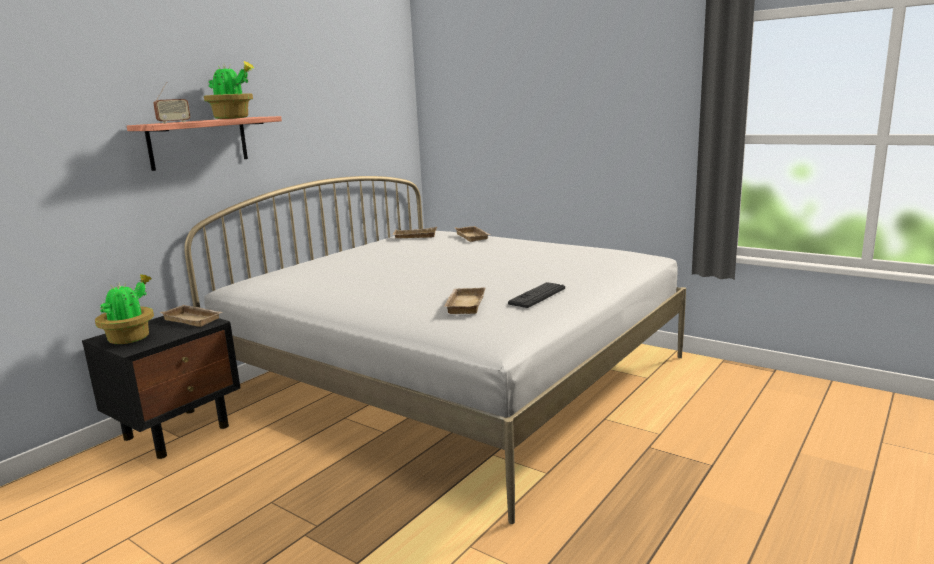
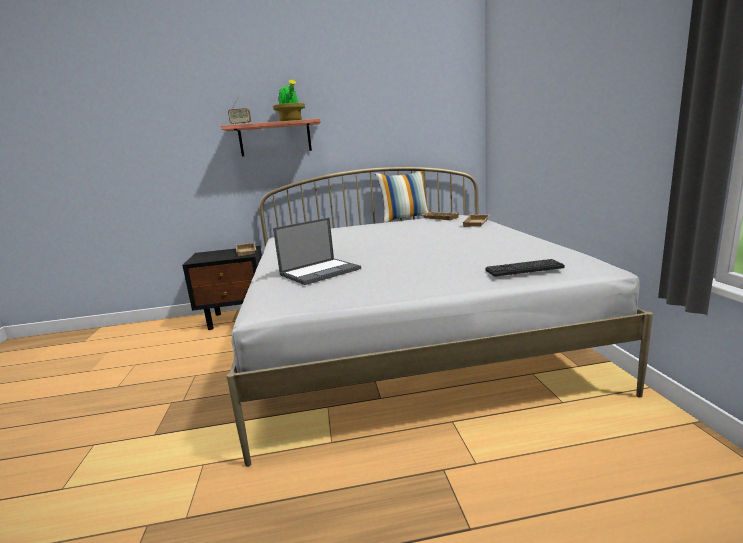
camera: 45 degrees right, 0 degrees up
(131, 338) = (207, 256): potted plant -> none
(363, 242) = (405, 218): none -> pillow
(464, 304) = (321, 271): beige tray -> laptop
(537, 296) = (379, 277): keyboard -> keyboard (524, 269)

